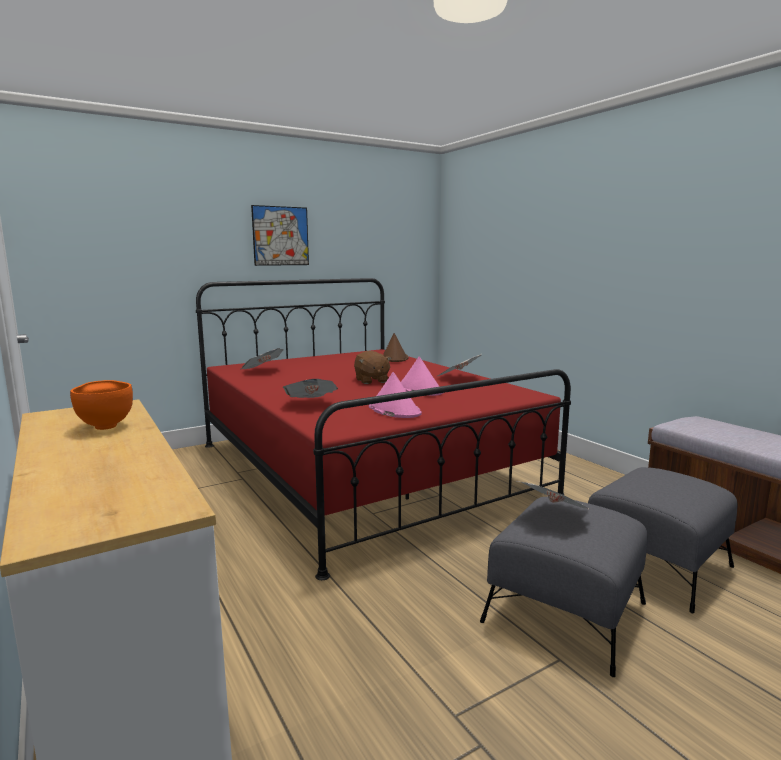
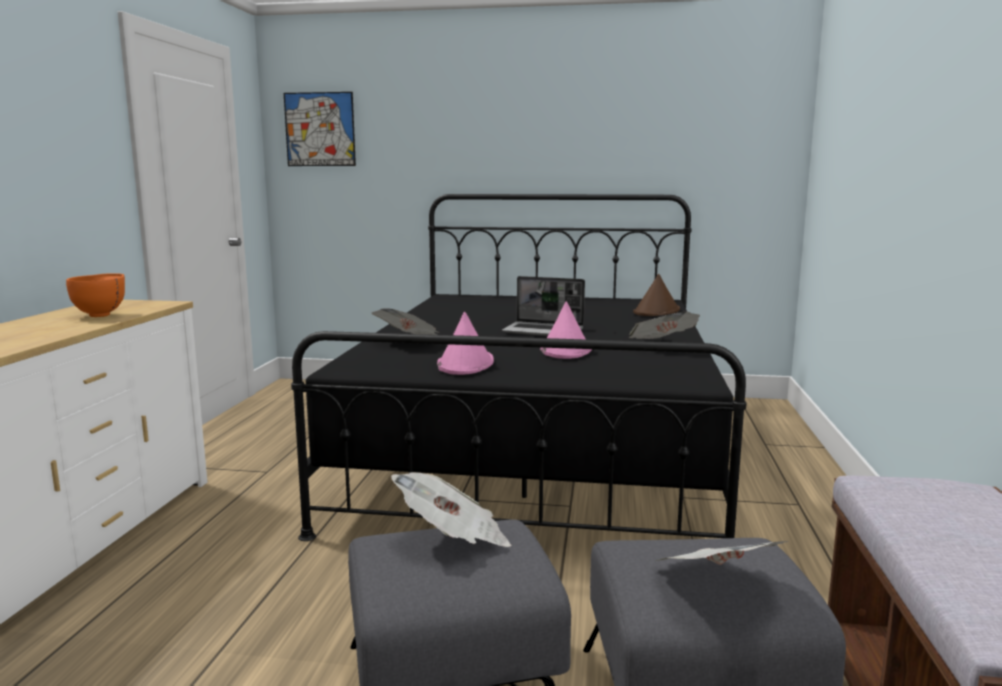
camera: 40 degrees right, 0 degrees up
(262, 371) = (468, 304): newspaper -> newspaper (714, 583)
(280, 236) = (542, 137): picture -> picture (320, 129)
(362, 469) = (536, 451): red bed -> black bed
(371, 381) = (544, 331): brown plush toy -> laptop

